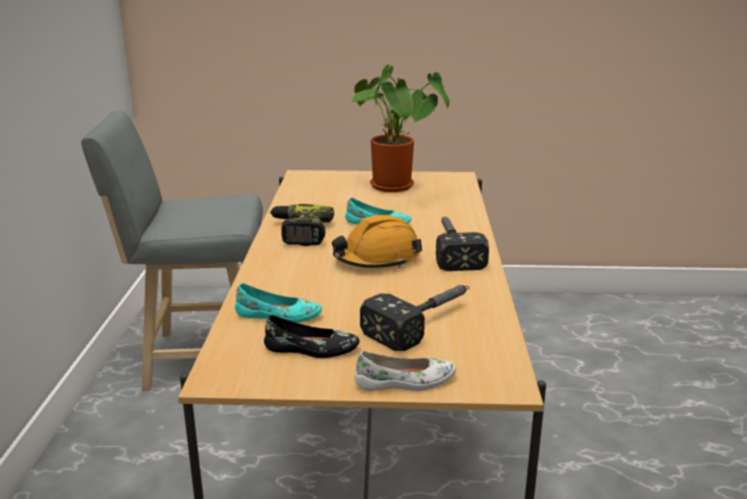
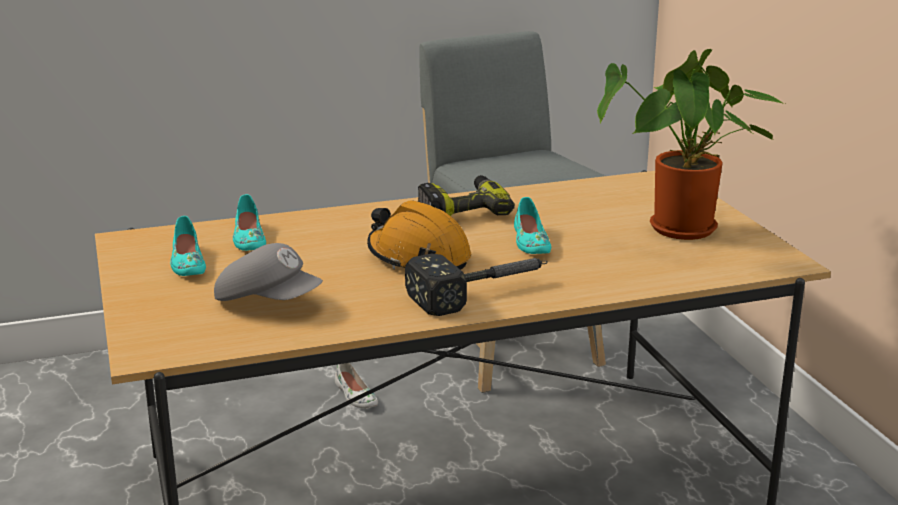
camera: 70 degrees right, 0 degrees up
(311, 349) = (187, 262): black shoe -> turquoise shoe
(405, 382) = (137, 309): white shoe -> white shoe (355, 395)
(425, 321) = (268, 301): hammer -> grey cap

